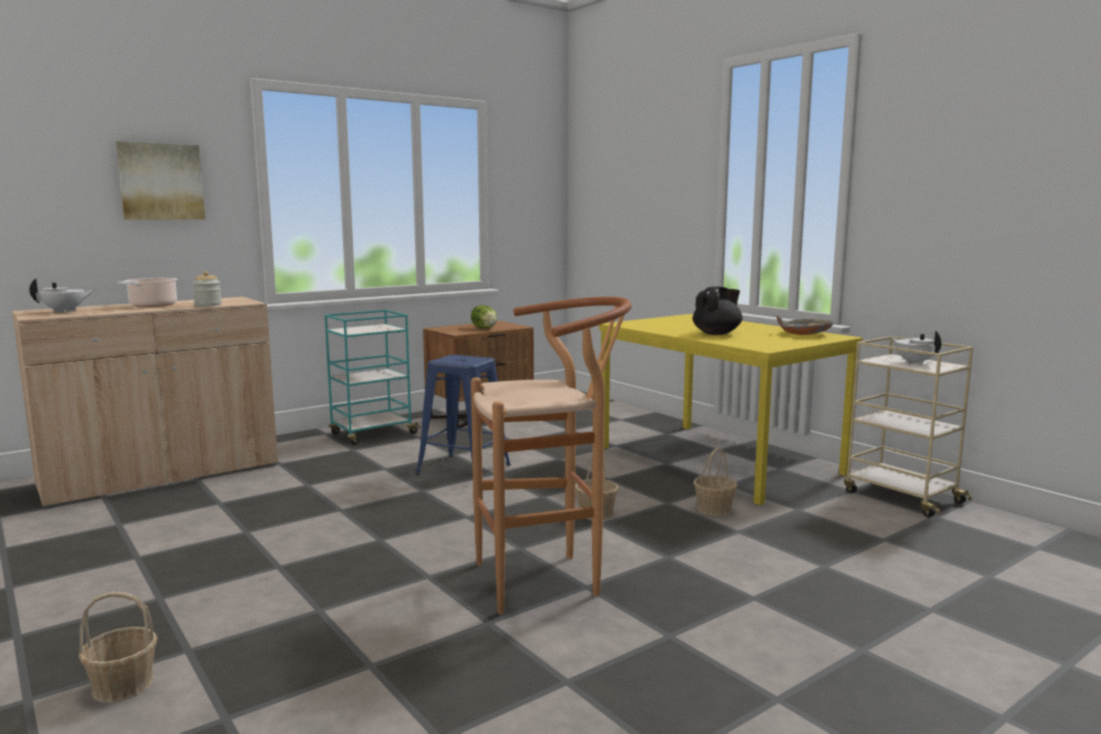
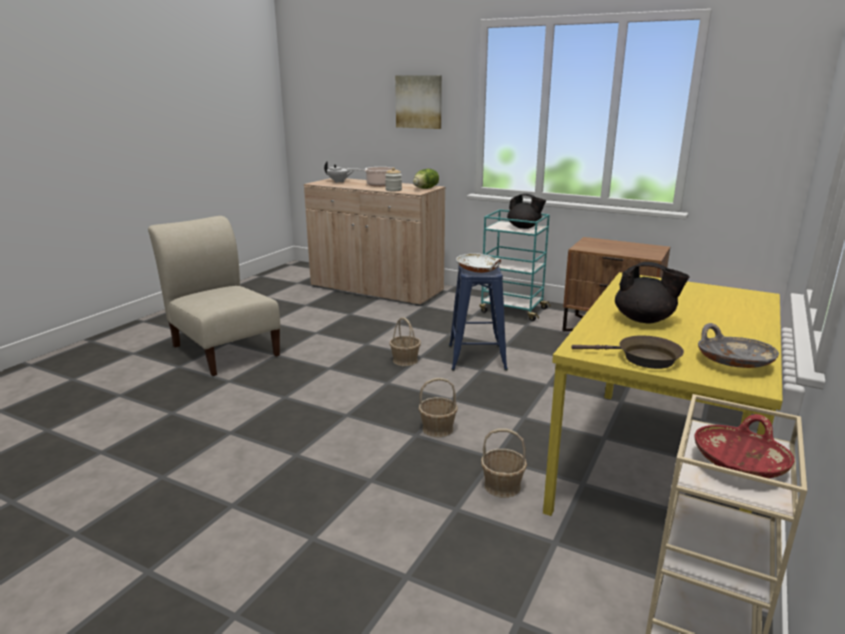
camera: 65 degrees right, 10 degrees up
(123, 685) = (146, 365): basket -> basket (405, 360)
(183, 603) = (224, 349): none -> beige chair
(375, 327) = (524, 227): none -> black teapot
(465, 360) = (478, 270): none -> white bowl
(485, 328) = (619, 250): lettuce -> lettuce (426, 188)
(549, 579) = (301, 438): brown stool -> none
(789, 342) = (642, 358): none -> brown frying pan
(914, 362) = (740, 463): white teapot -> red bowl

